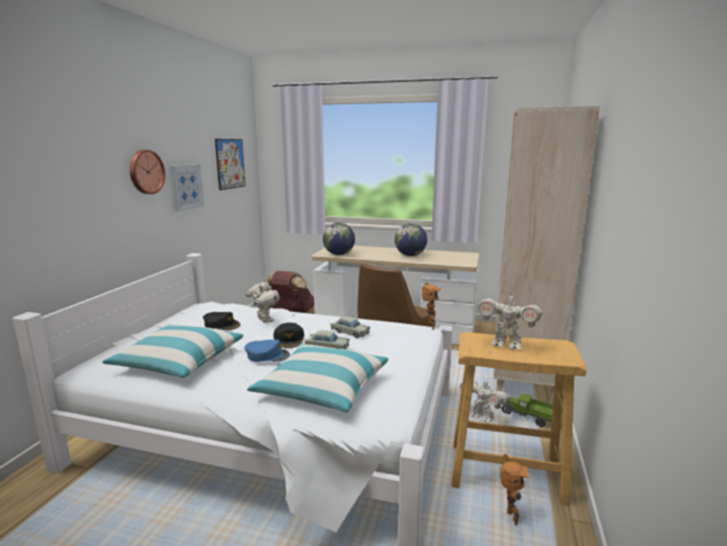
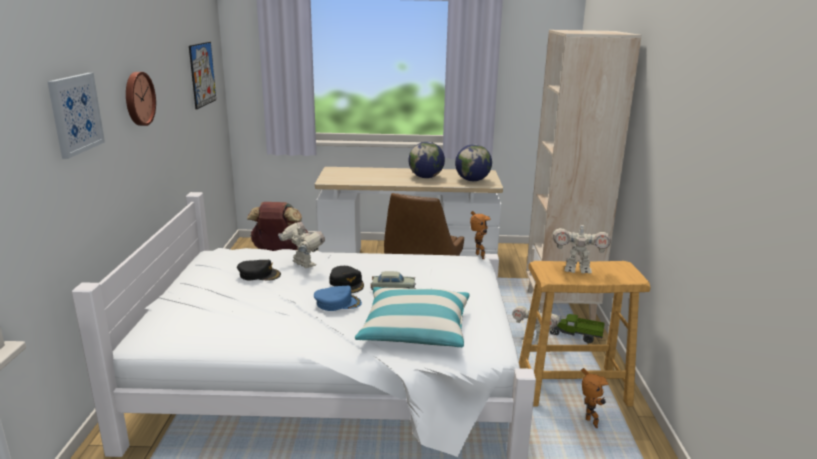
camera: 15 degrees left, 5 degrees up
(179, 361) = (244, 320): pillow -> none
(186, 187) = (170, 110): picture -> picture (75, 114)
(339, 254) = (346, 180): globe -> globe (472, 180)
(350, 332) = (404, 270): beige toy car -> none

